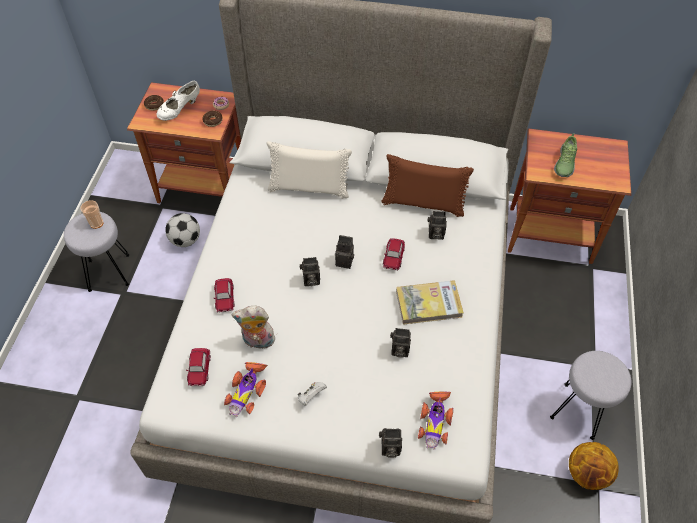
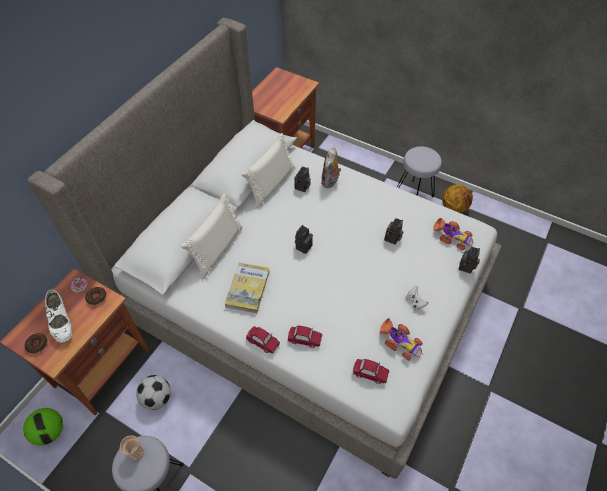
camera: 70 degrees left, 0 degrees up
(134, 179) = (50, 431): none -> football
(257, 342) = (358, 324): plush toy -> plush toy (330, 182)
(310, 280) = (312, 274): camera -> none
(393, 257) = (312, 217): toy car -> toy car (263, 341)
(423, 203) = (271, 184): brown pillow -> white pillow
(428, 304) = (361, 210): book -> book (248, 289)
(564, 163) = (279, 100): shoe -> none

